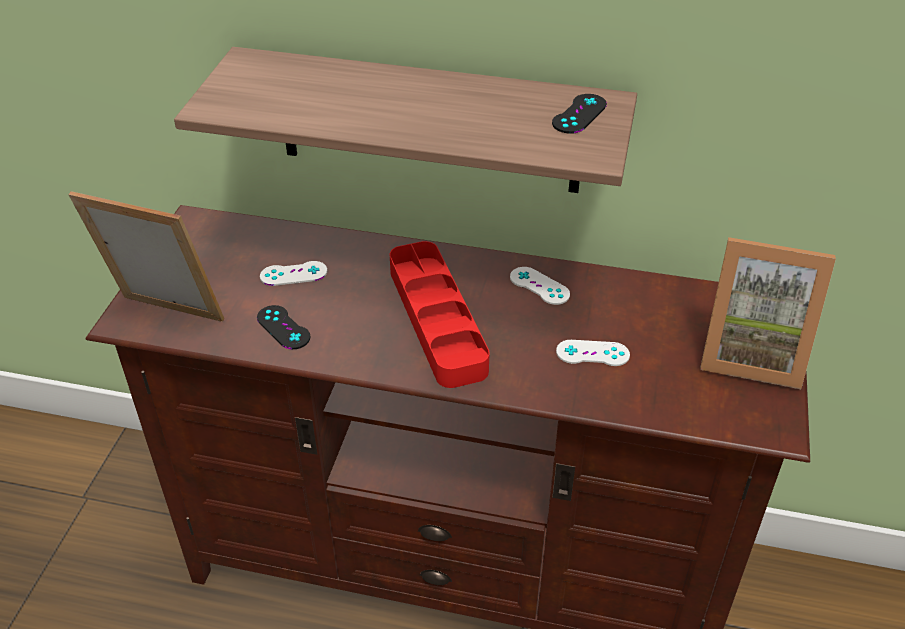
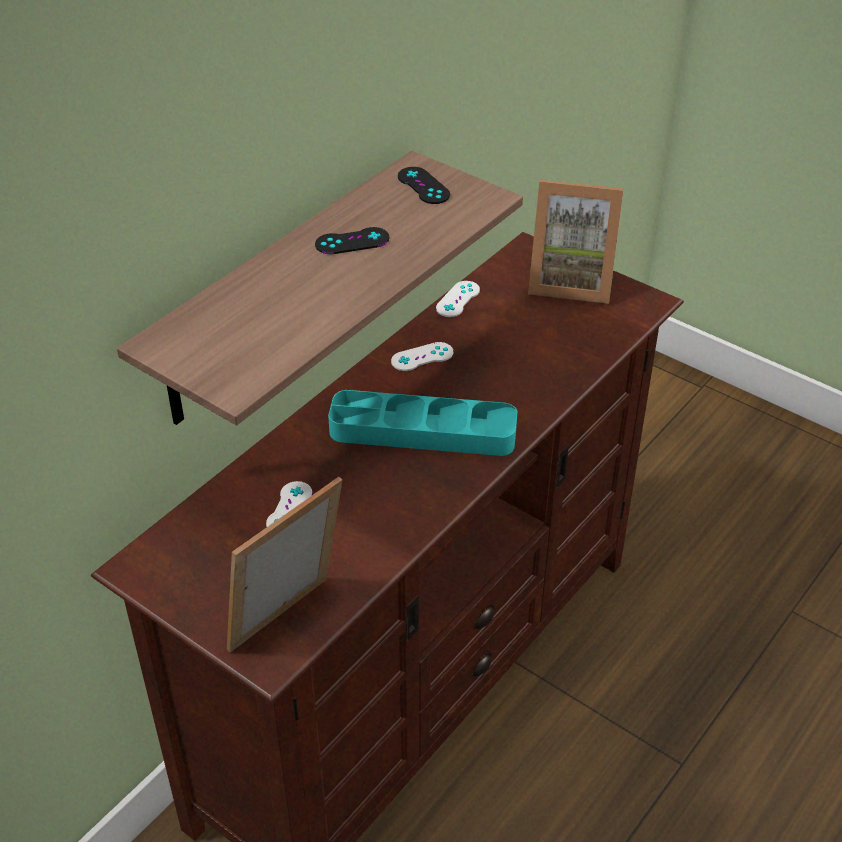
camera: 65 degrees left, 0 degrees up
(283, 327) = (365, 536): black game controller -> black game controller (352, 241)
(437, 319) = (423, 431): red tray -> turquoise tray
(592, 353) = (522, 357): white game controller -> white game controller (458, 299)
(751, 353) = (571, 280): picture frame -> picture frame turned 60 degrees clockwise

